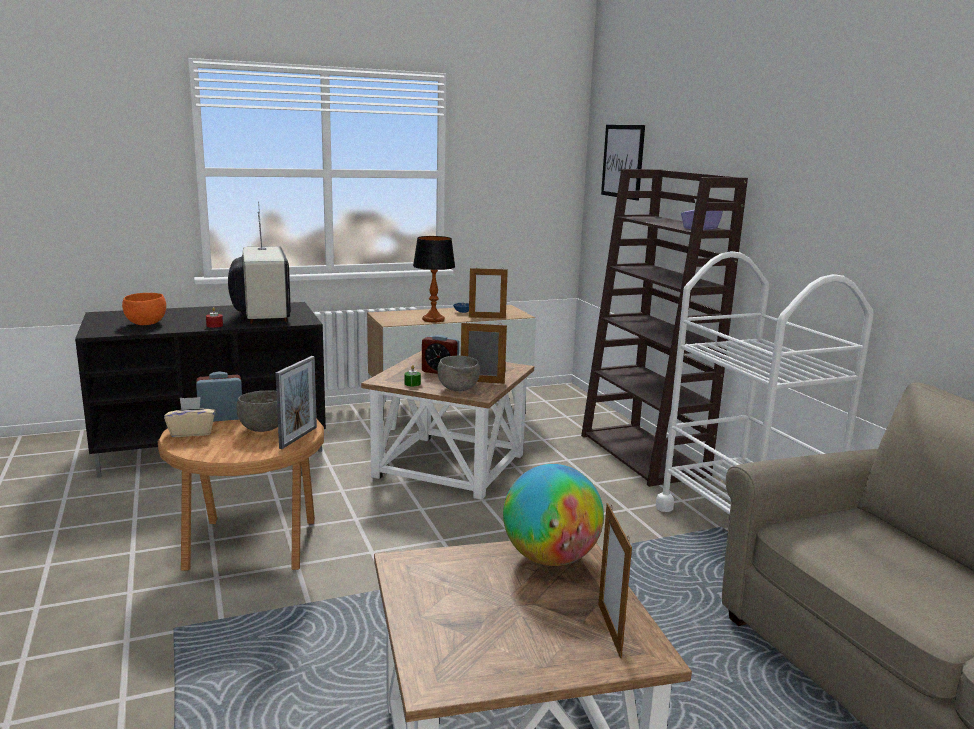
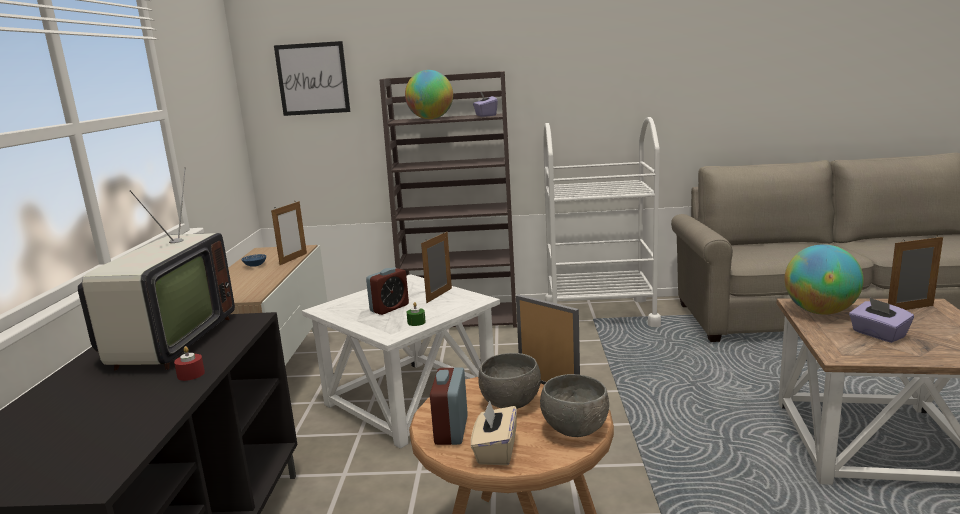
camera: 65 degrees left, 0 degrees up
(145, 324) = (91, 432): orange bowl -> none
(262, 314) = (168, 343): television -> television turned 90 degrees clockwise
(433, 320) = (268, 278): table lamp -> none
(452, 465) = (410, 399): brown side table -> white side table
(457, 389) = (451, 306): grey bowl -> grey bowl (575, 430)
(484, 593) = (878, 334): none -> purple tissue box
(609, 630) = (910, 309): picture frame -> picture frame turned 150 degrees clockwise
(660, 221) = (431, 119): none -> globe

